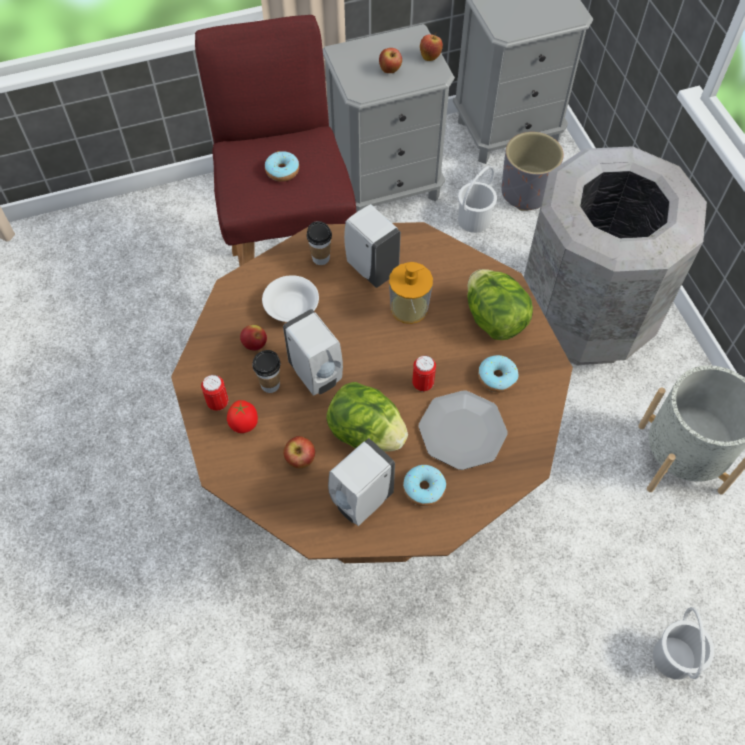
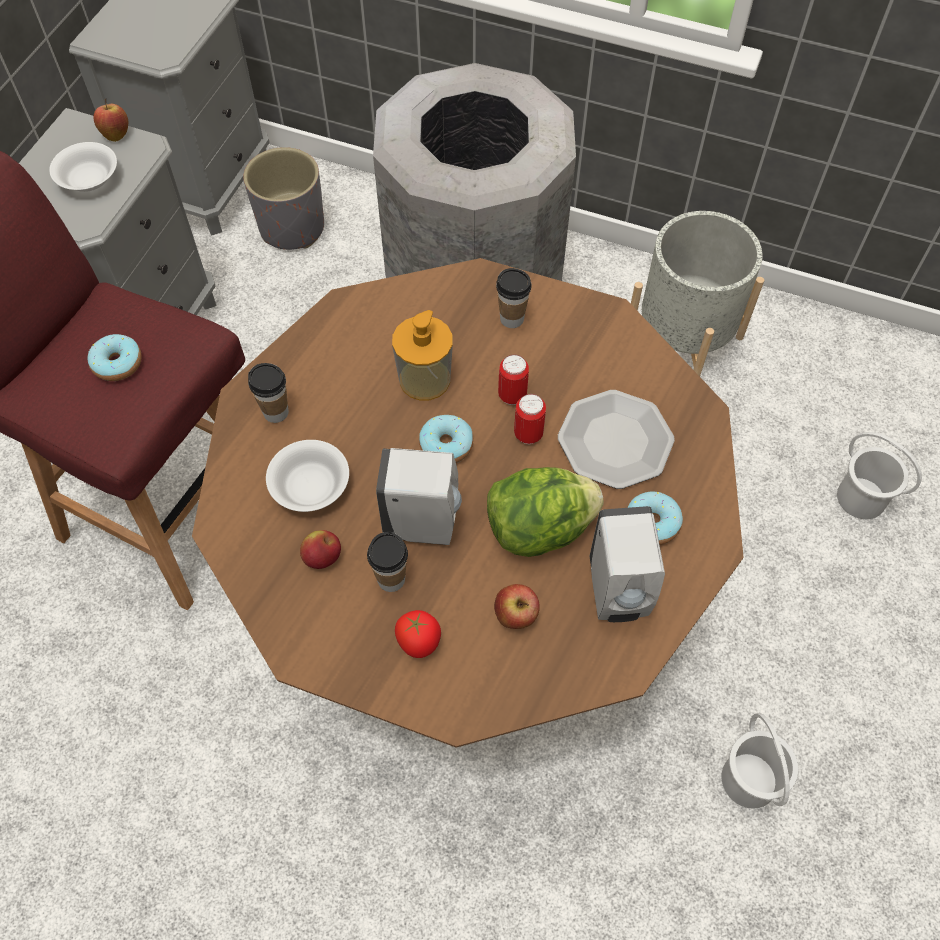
camera: 50 degrees left, 0 degrees up
(218, 403) = (363, 651): can -> can (512, 396)
(371, 267) = (338, 376): white soap dispenser -> none
(390, 70) = (90, 179): apple -> white bowl
(474, 220) = (275, 292): white bucket -> white bucket (750, 779)
(494, 319) = (512, 319): lettuce -> cup
(497, 377) = (581, 367): donut -> donut (446, 445)

